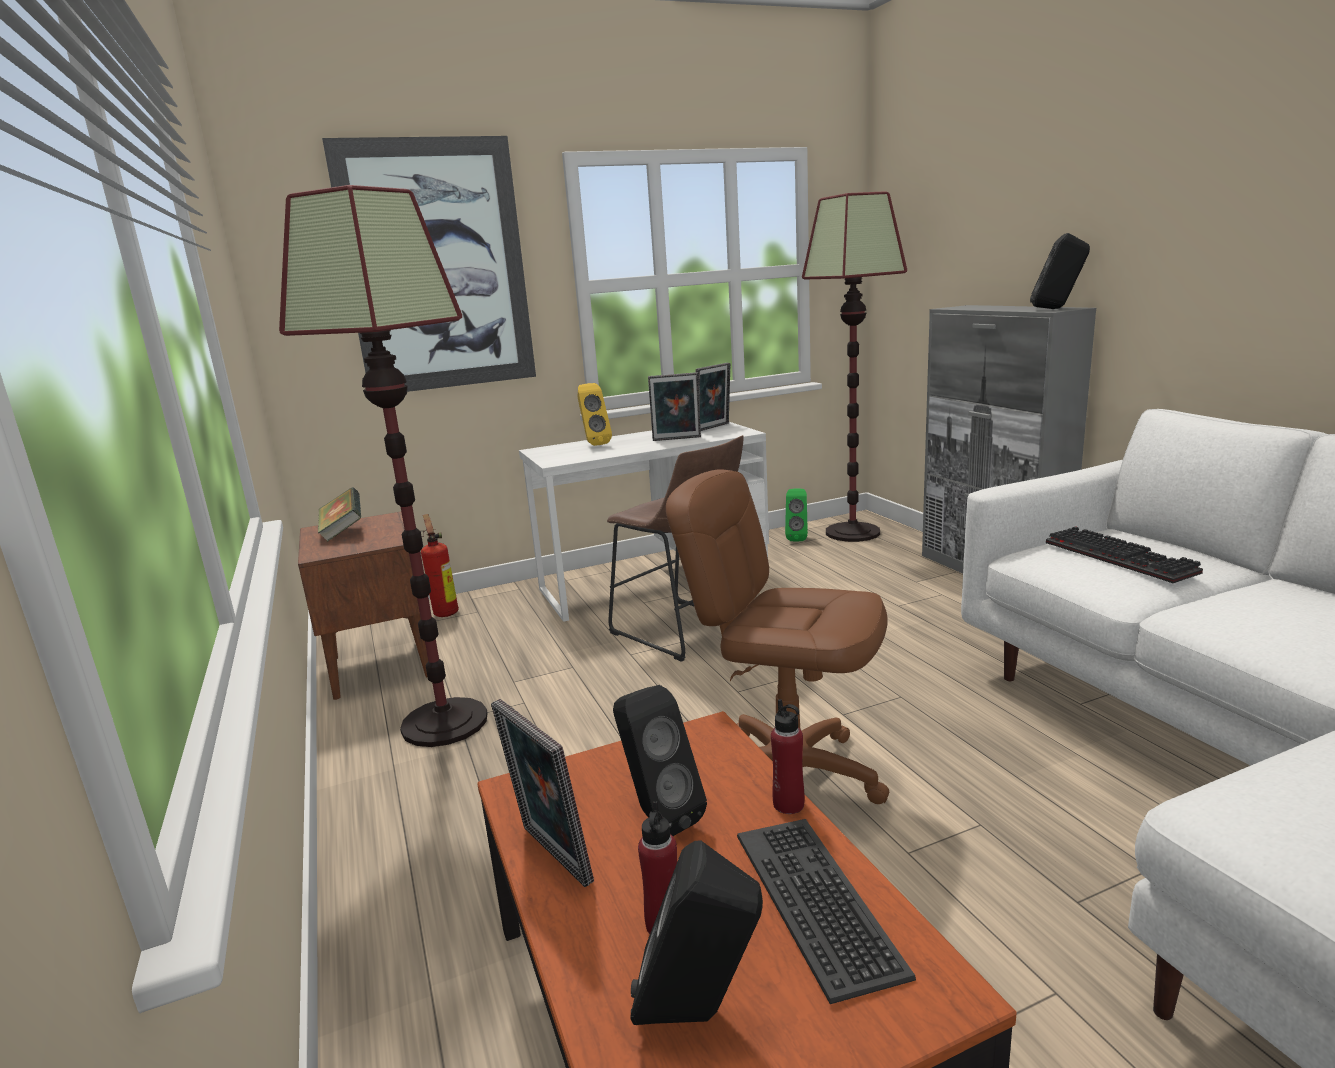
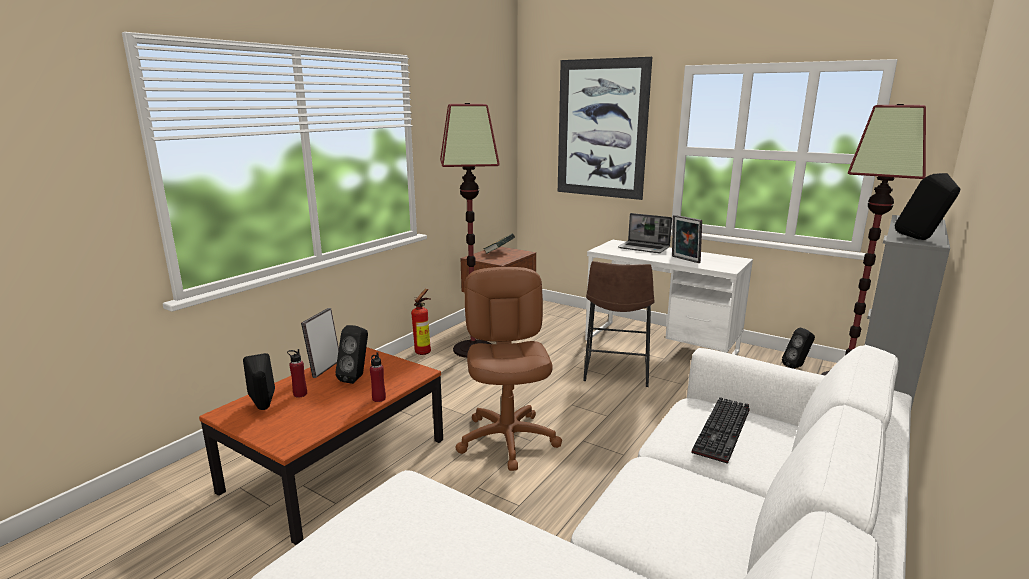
camera: 55 degrees right, 0 degrees up
(445, 612) = (558, 313): fire extinguisher -> fire extinguisher (424, 351)
(594, 444) = (644, 248): yellow speaker -> laptop
(714, 427) = (727, 261): picture frame -> none
(797, 538) = (797, 367): green speaker -> black speaker
(818, 901) = (323, 416): keyboard -> none

